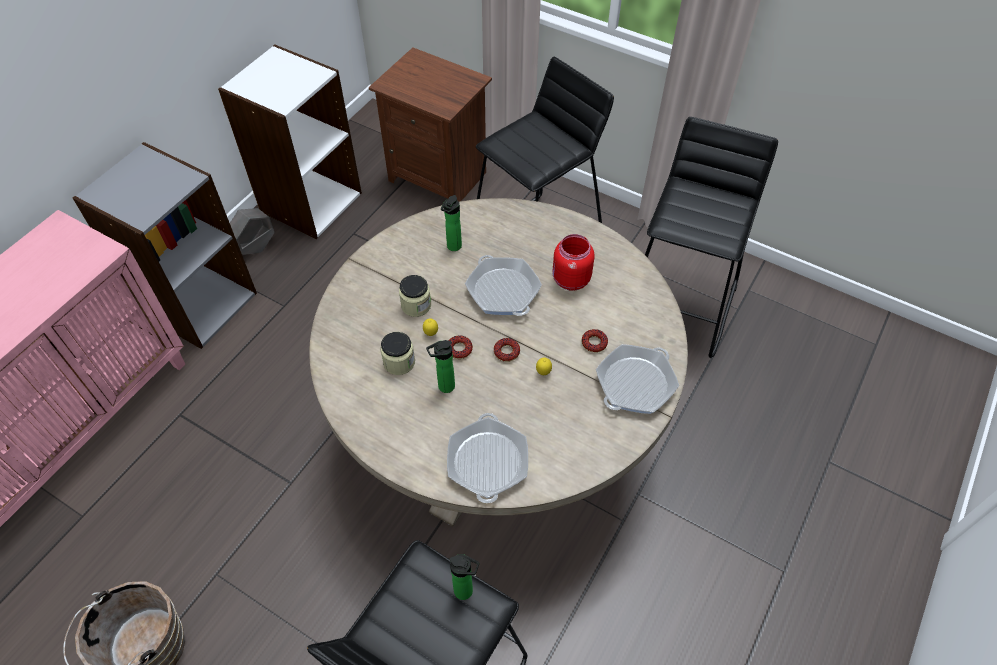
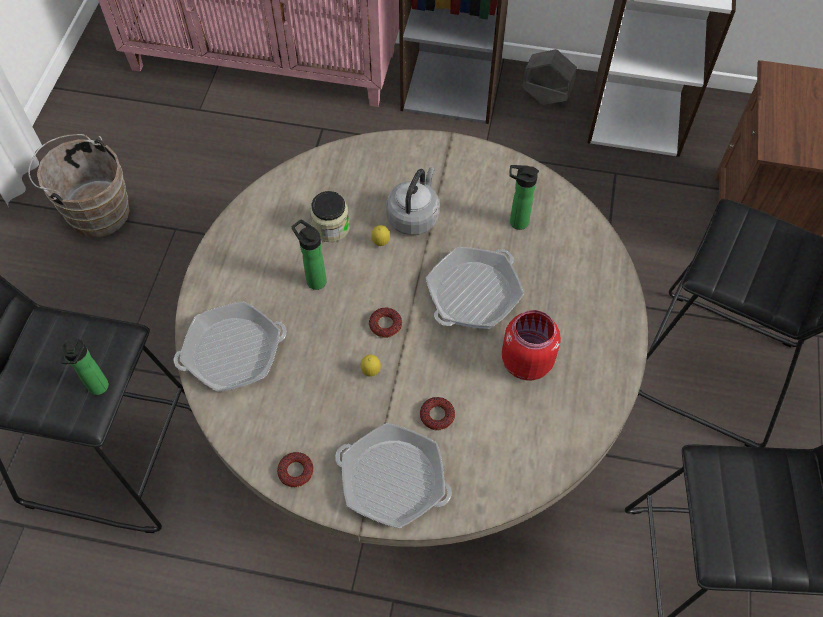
camera: 70 degrees right, 5 degrees up
(416, 305) = (414, 216): jar -> grey kettle
(459, 349) = (370, 277): donut -> donut (296, 471)

